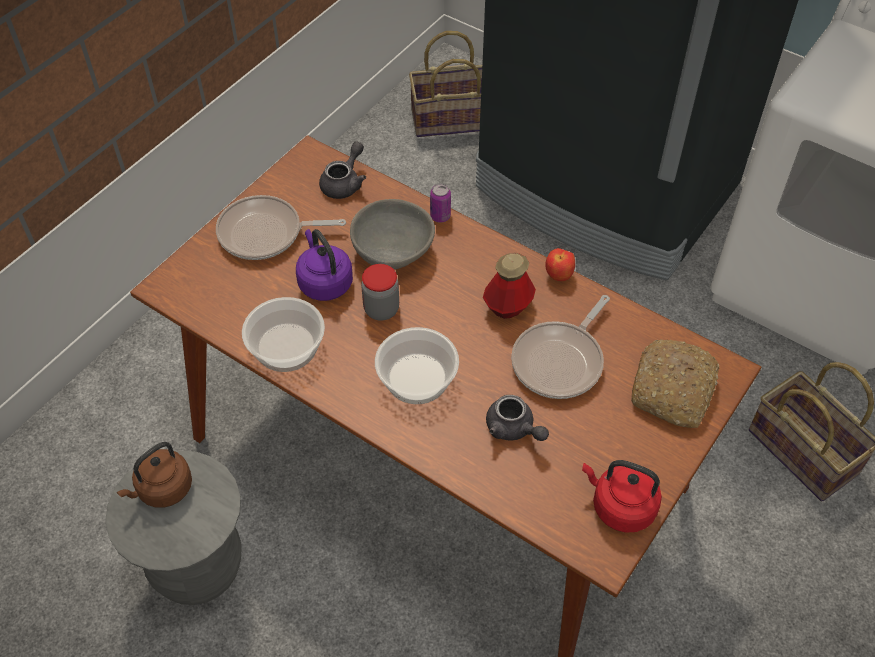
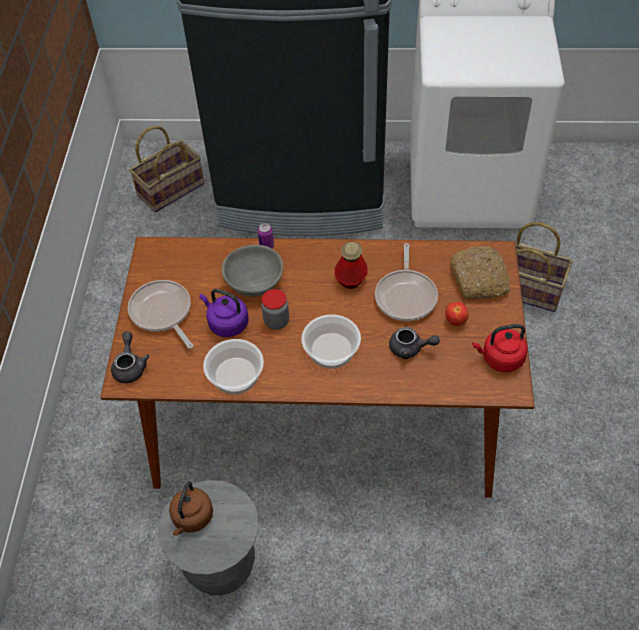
camera: 30 degrees left, 0 degrees up
(265, 234) = (162, 313): frying pan -> frying pan turned 90 degrees clockwise
(344, 183) = (188, 255): grey teapot -> grey teapot (130, 366)
(559, 276) = (366, 246): apple -> apple (455, 321)

